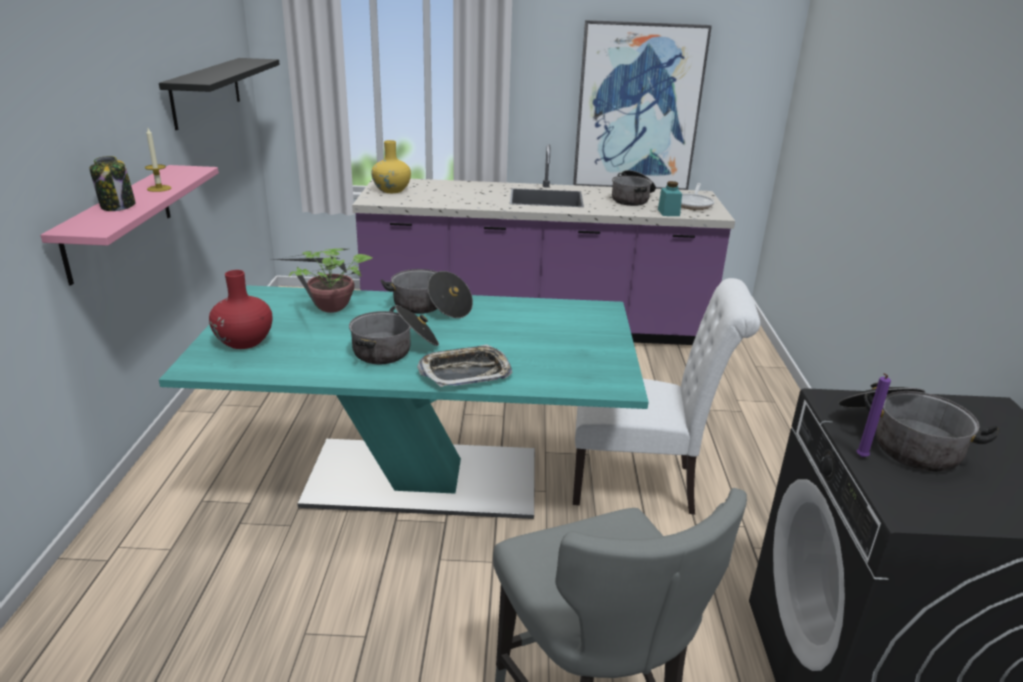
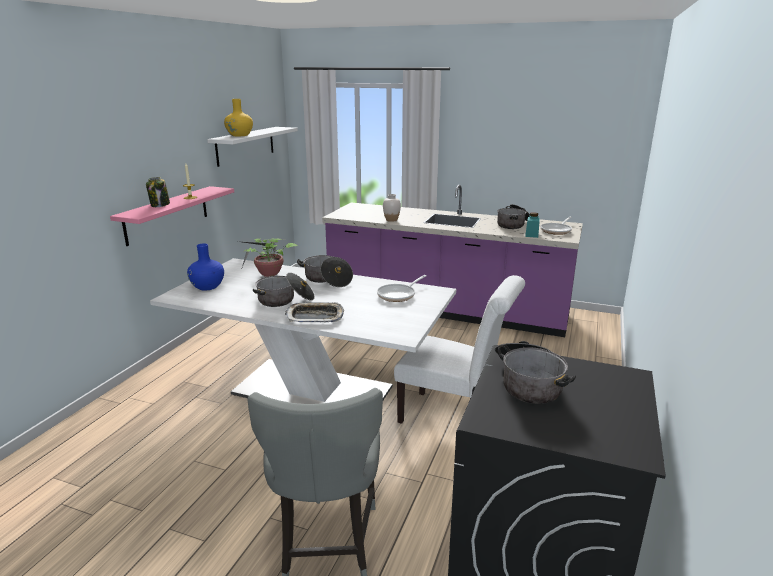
camera: 20 degrees right, 5 degrees down
(206, 91) = (245, 145): black shelf -> white shelf
(244, 342) = (207, 287): red vase -> blue vase
(392, 190) = (354, 210): yellow vase -> yellow vase (239, 135)
(423, 479) = (312, 391): turquoise dining table -> white dining table
(461, 202) = (391, 220): none -> white vase
(555, 321) = (398, 295): none -> frying pan
(638, 108) = (530, 161): picture -> none
(860, 457) = (486, 387): purple candle -> none

